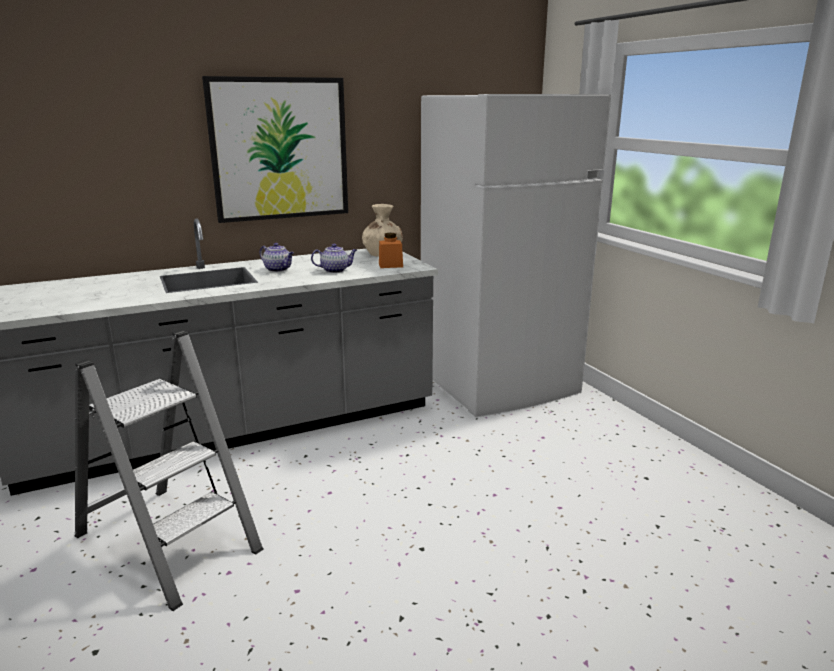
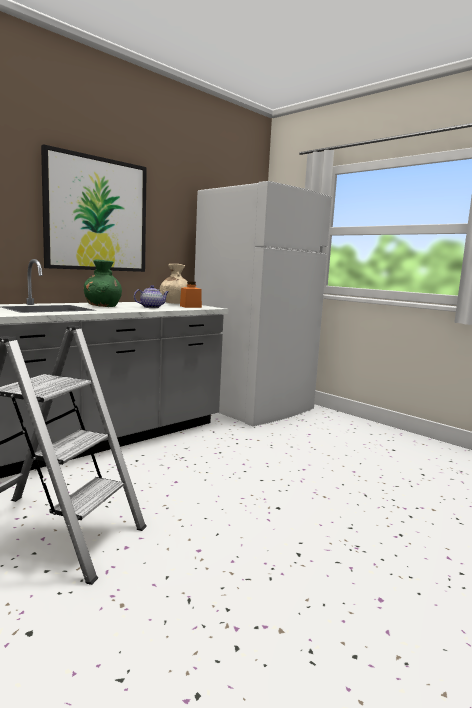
camera: 20 degrees left, 10 degrees down
(278, 269) = (103, 306): teapot -> green vase

